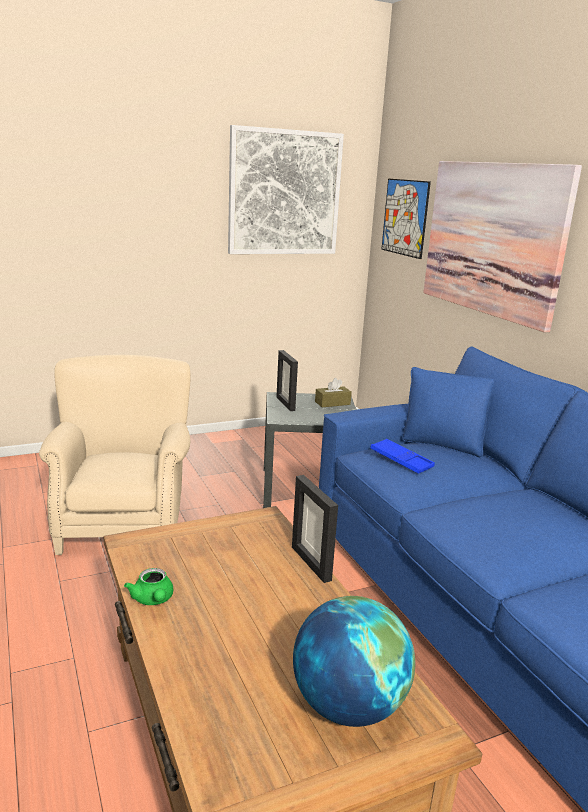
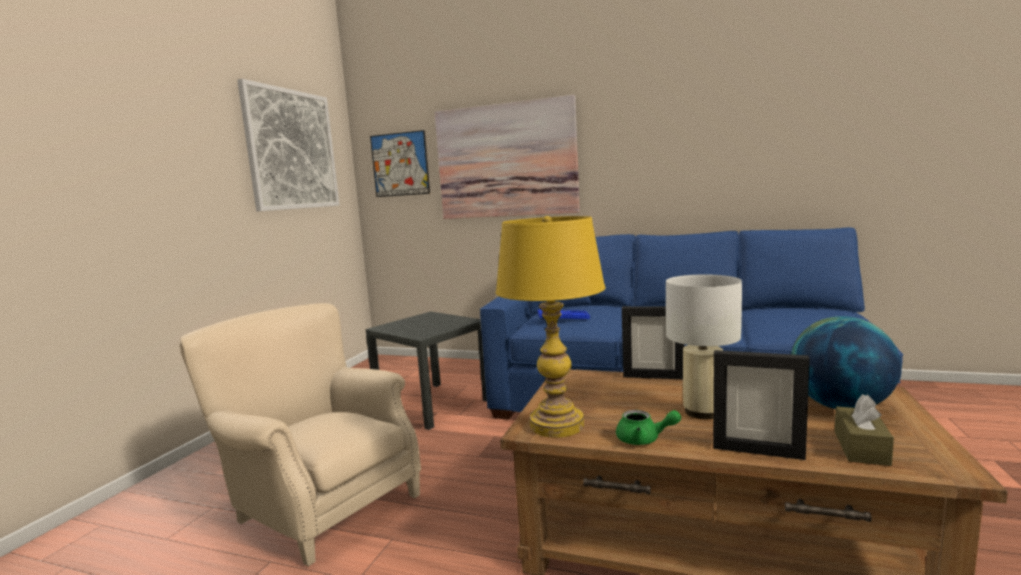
camera: 45 degrees left, 10 degrees down
(148, 550) = (556, 425): none -> yellow table lamp
(244, 615) = (701, 412): none -> white table lamp
(286, 403) = (401, 328): picture frame -> picture frame (757, 450)
(332, 403) = (432, 317): brown tissue box -> brown tissue box (861, 448)

